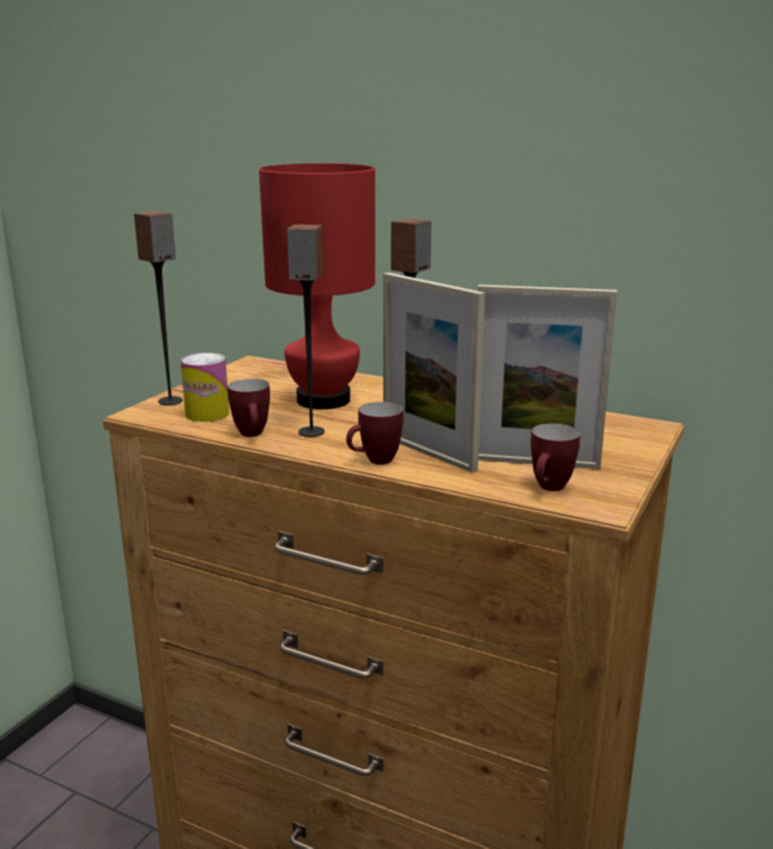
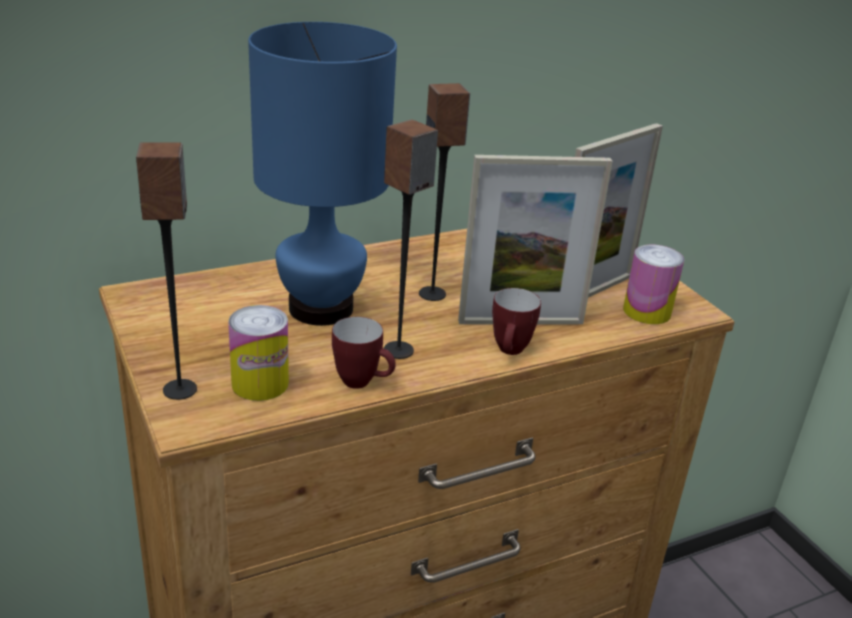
camera: 55 degrees left, 10 degrees up
(325, 400) = (322, 307): red table lamp -> blue table lamp
(549, 489) = (647, 311): mug -> can

